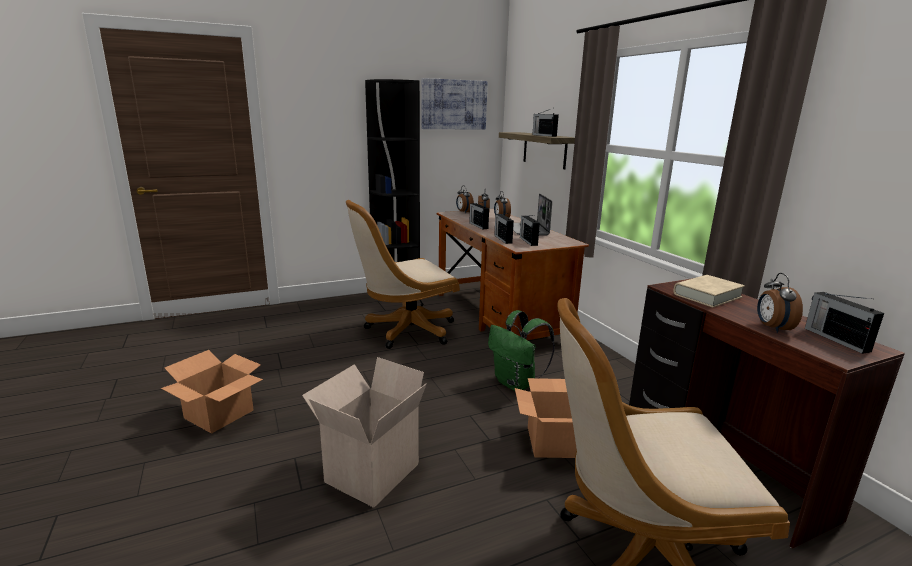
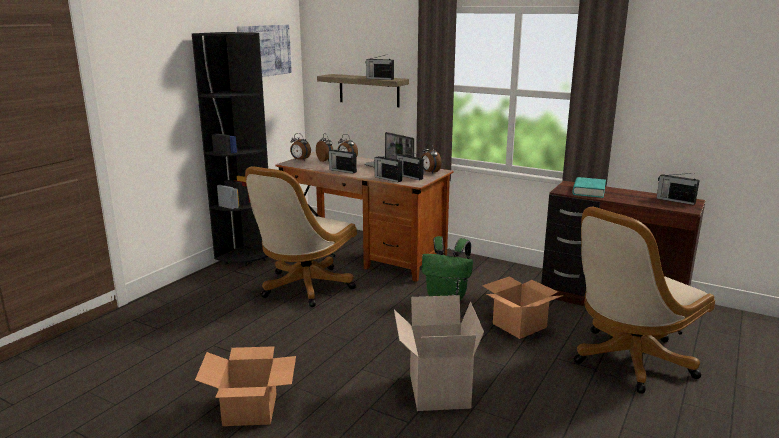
camera: 35 degrees left, 0 degrees up
(707, 295) = (588, 191): beige book -> turquoise book
(772, 328) = (644, 202): alarm clock -> alarm clock (429, 172)

